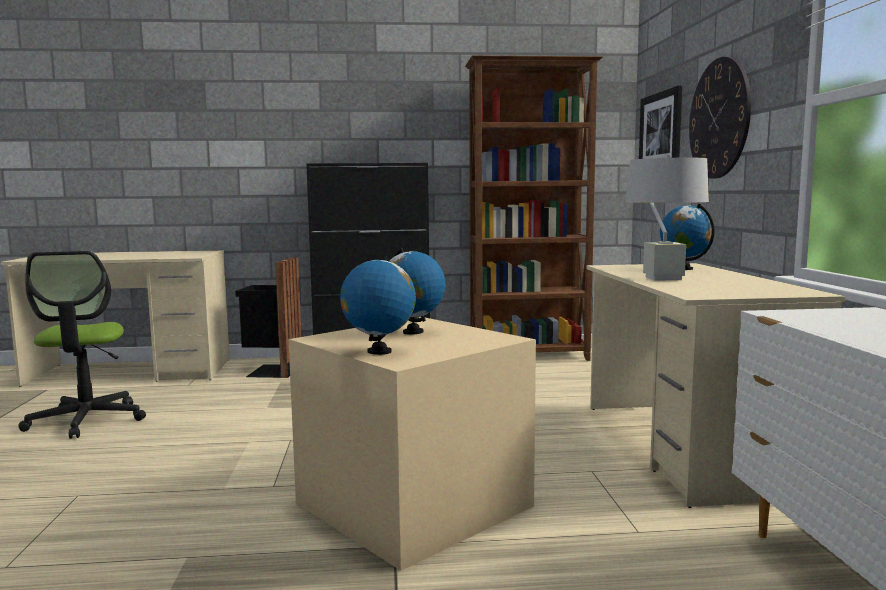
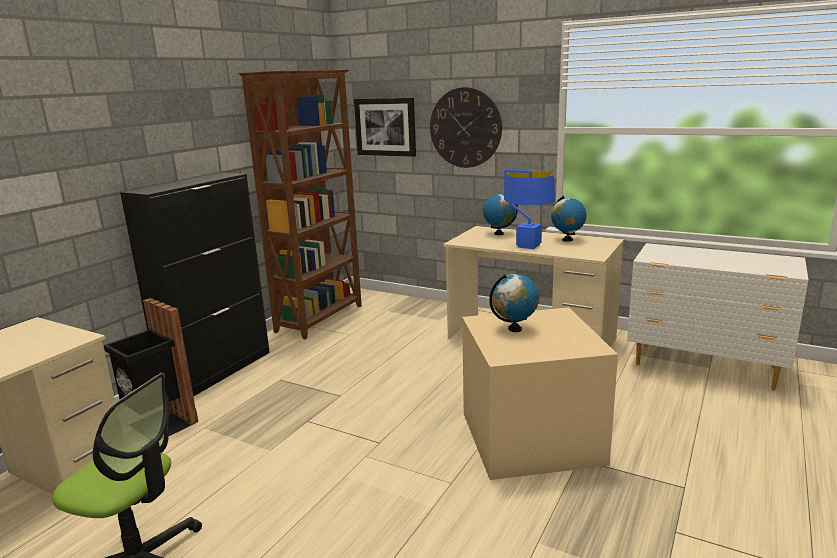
camera: 55 degrees left, 10 degrees up
(379, 352) = (563, 348): globe -> globe (567, 240)
(663, 278) = (528, 246): grey table lamp -> blue table lamp

